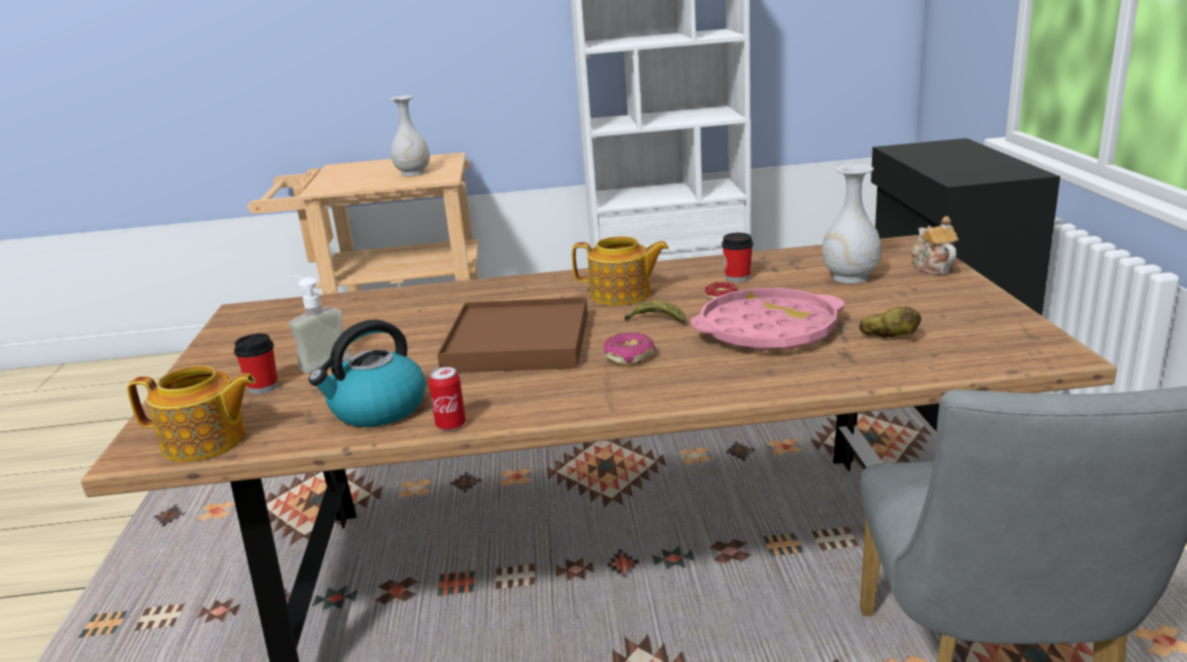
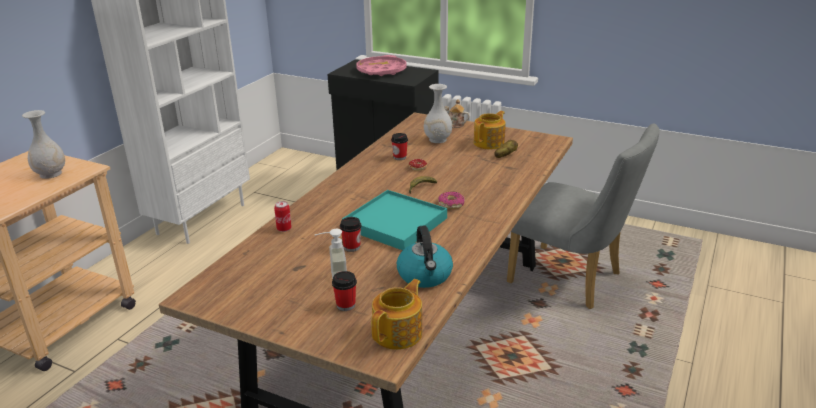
camera: 60 degrees left, 5 degrees up
(420, 341) = (352, 247): none -> cup
(451, 425) = (467, 260): can -> can (284, 229)
(518, 342) = (395, 223): brown tray -> turquoise tray
(622, 295) = (376, 185): teapot -> teapot (489, 143)
(767, 331) = (466, 171): pink tray -> pink tray (381, 71)

